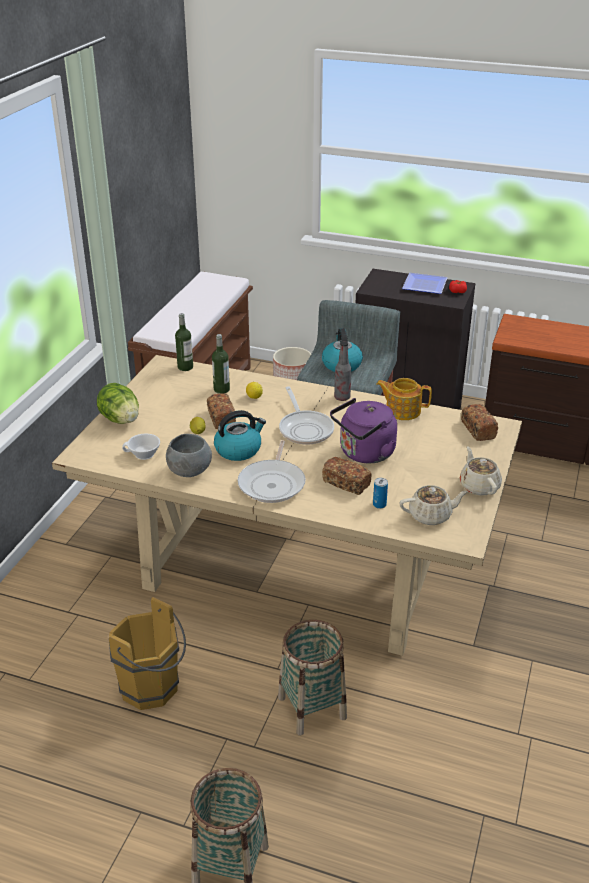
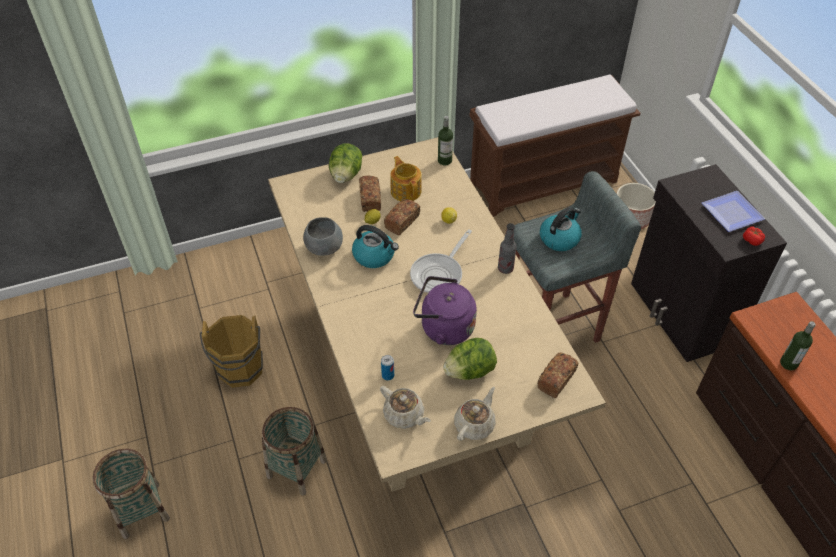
camera: 50 degrees right, 15 degrees up
(143, 455) = (318, 213): white cup -> none
(221, 389) = (438, 197): bottle -> bottle (788, 363)
(273, 483) = (353, 299): frying pan -> none
(346, 483) = (395, 340): bread -> bread (370, 199)
(402, 410) = (529, 315): teapot -> teapot (406, 190)
(423, 463) = (470, 371): none -> lettuce

